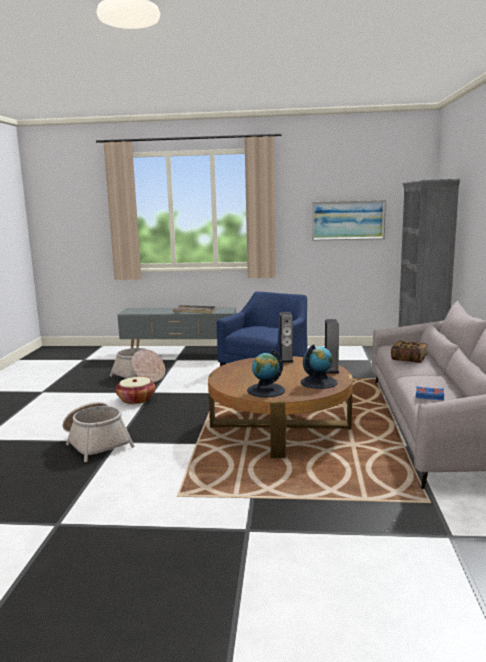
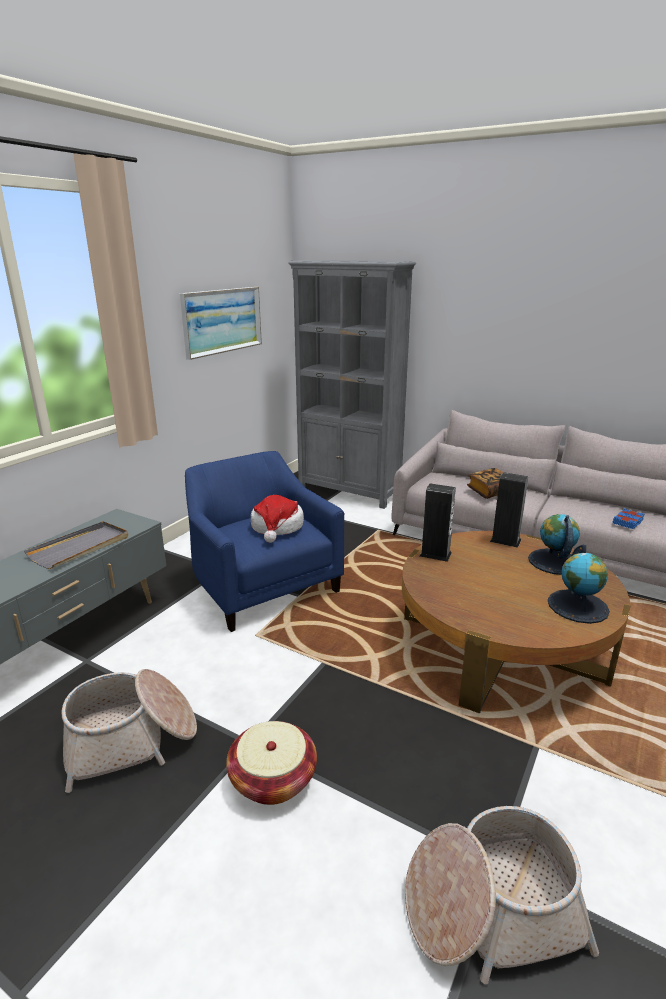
camera: 65 degrees left, 10 degrees up
(264, 330) = (277, 527): none -> hat

